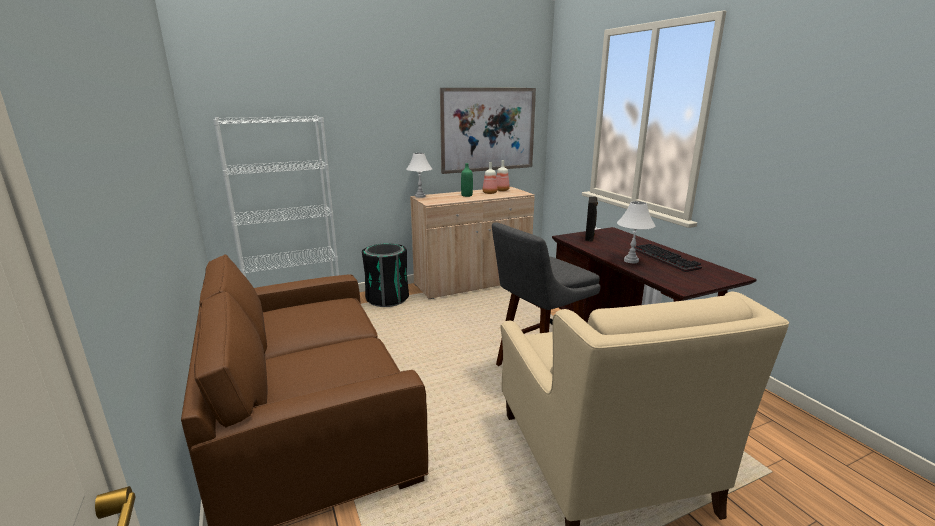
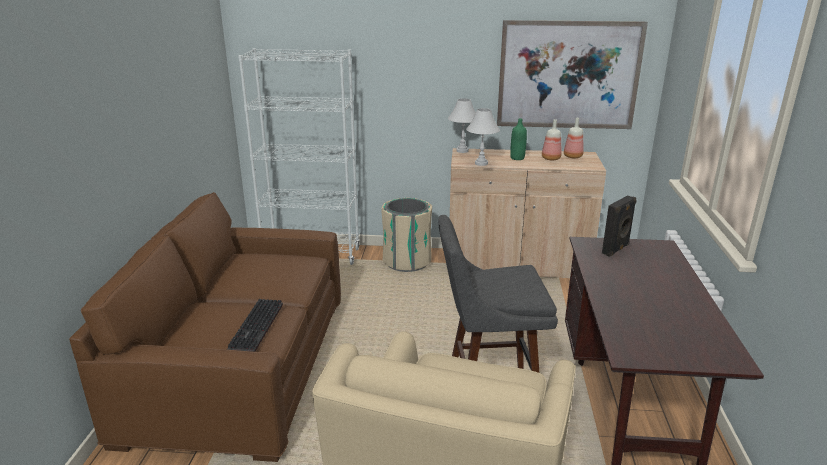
camera: 30 degrees right, 5 degrees up
(387, 299) = (407, 261): black trash can -> beige trash can
(631, 261) = (619, 298): white table lamp -> white table lamp (481, 163)
(667, 259) = (674, 309): keyboard -> keyboard (257, 328)

